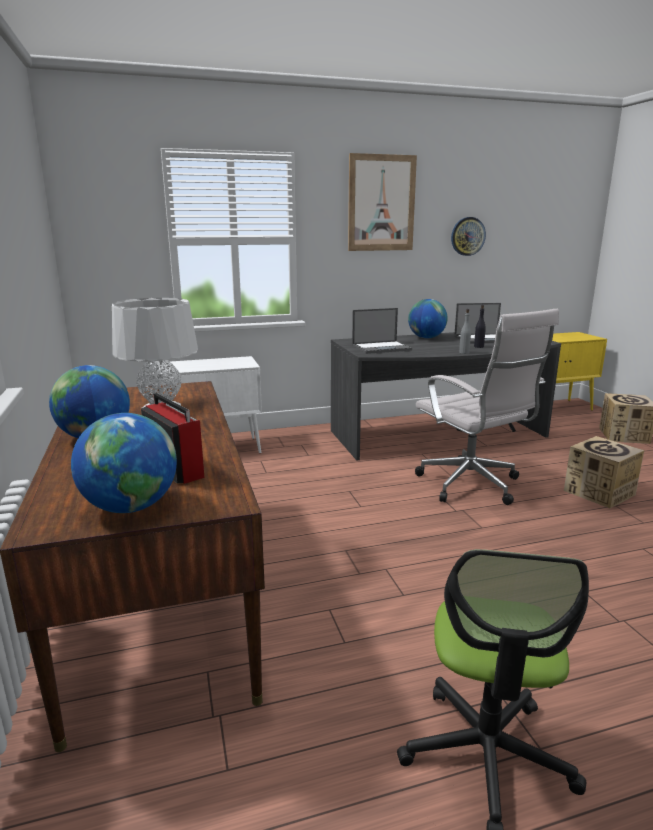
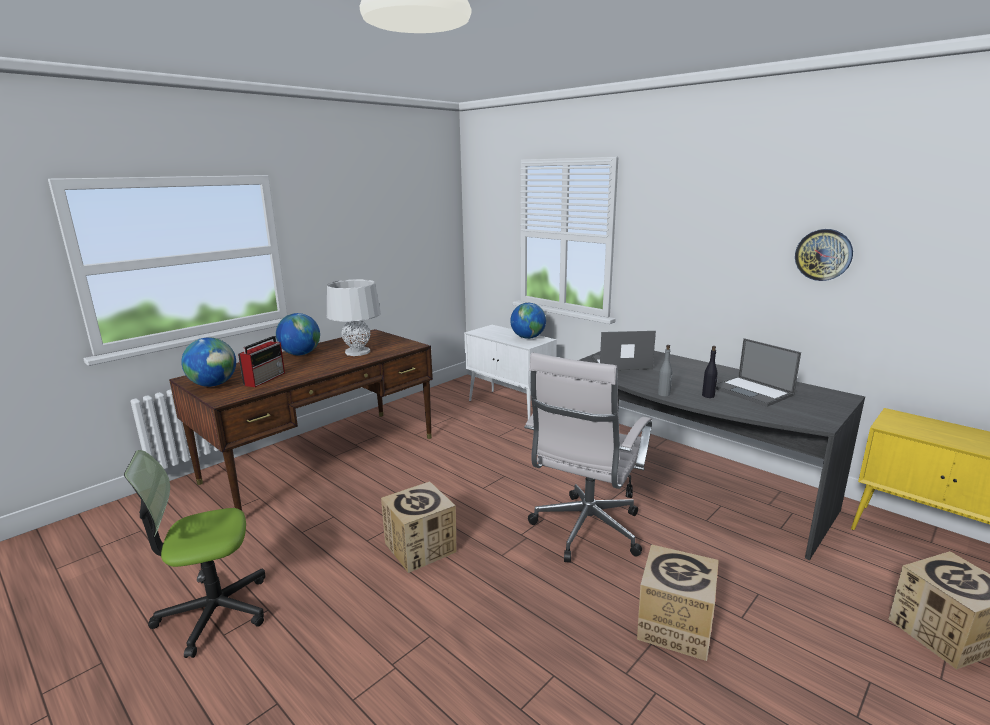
camera: 60 degrees right, 0 degrees up
(381, 203) = (703, 207): picture -> none
(382, 348) = (620, 363): laptop -> laptop turned 135 degrees clockwise
(426, 338) = (702, 369): globe -> globe (528, 337)
(442, 564) = (420, 547): none -> cardboard box

